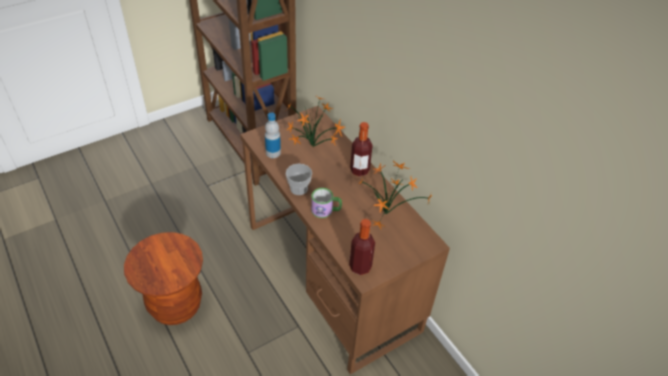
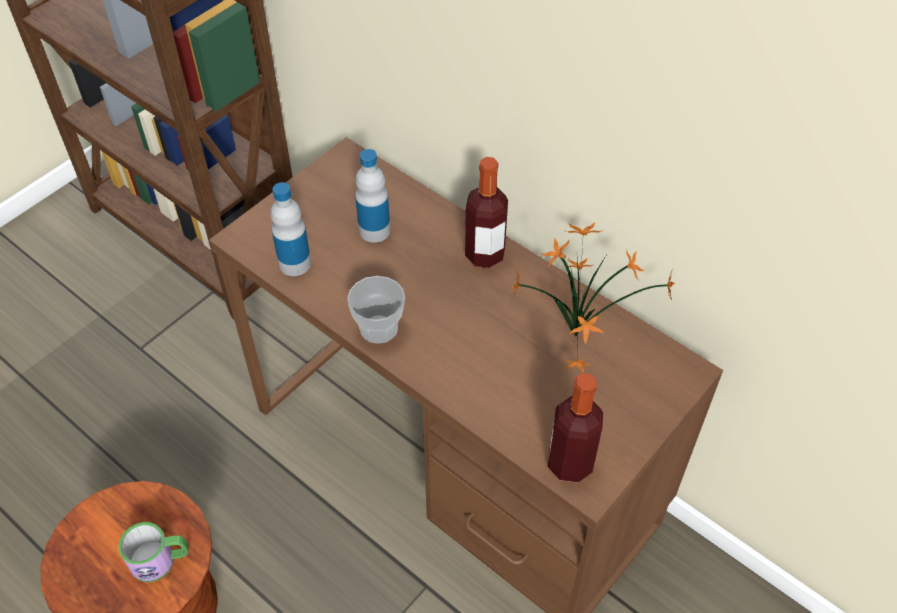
camera: 15 degrees left, 5 degrees up
(314, 148) = (374, 230): potted plant -> bottle
(326, 210) = (452, 360): mug -> mug (160, 560)

